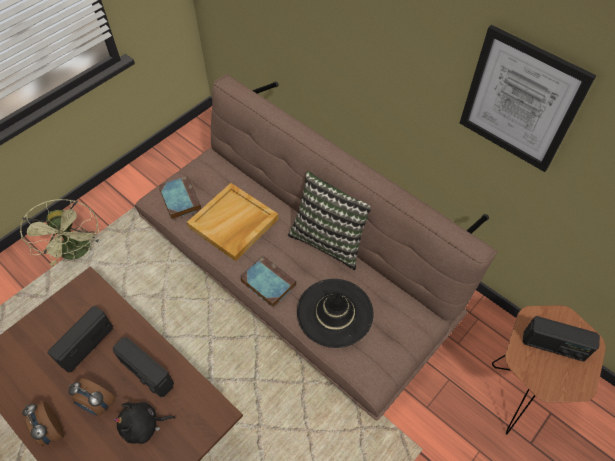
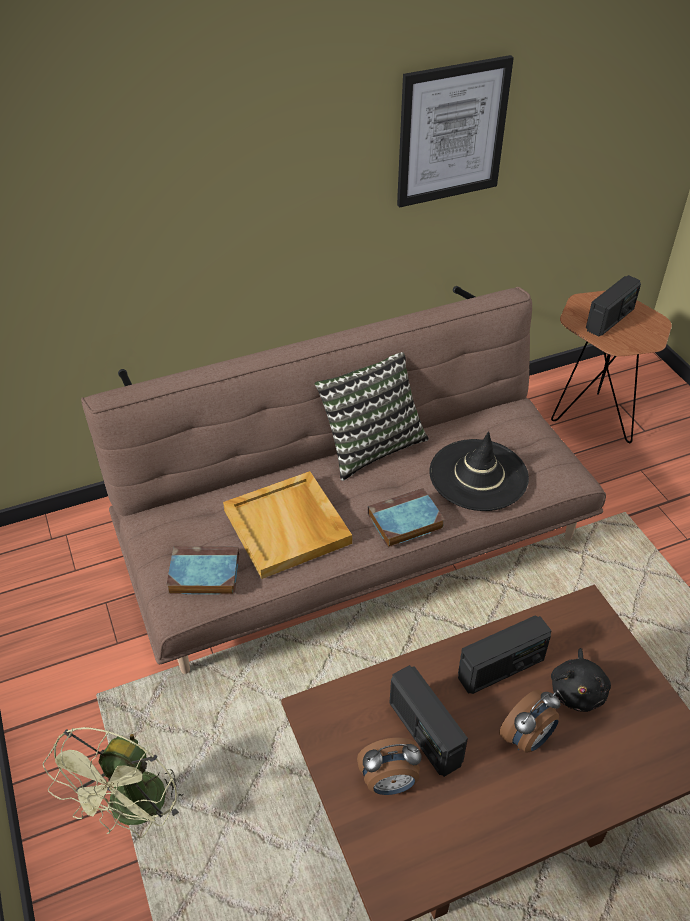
camera: 65 degrees left, 10 degrees down
(50, 431) = (548, 809): alarm clock -> alarm clock (389, 783)
(77, 253) = (134, 812): green fan -> green fan turned 105 degrees clockwise

